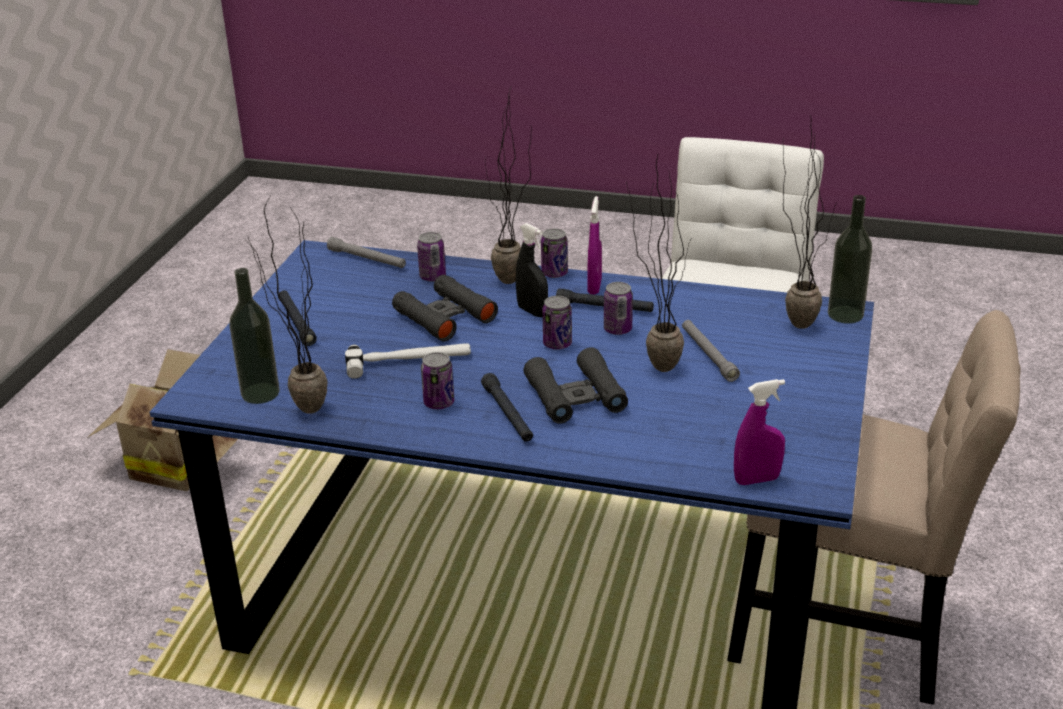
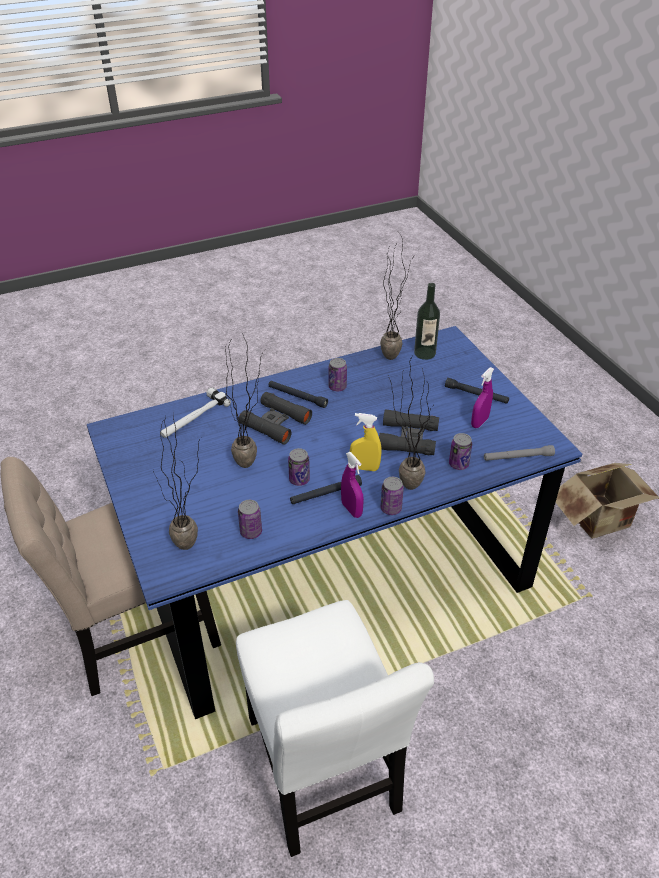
camera: 140 degrees right, 10 degrees up
(408, 361) = (384, 401): hammer -> hammer (193, 417)
(532, 311) = (364, 468): black spray bottle -> yellow spray bottle
(557, 344) = (322, 451): can -> can (251, 532)
(708, 355) = (227, 487): grey flashlight -> none
(757, 480) = (143, 419): purple spray bottle -> purple spray bottle (479, 422)
(845, 314) = (160, 573): bottle -> none

